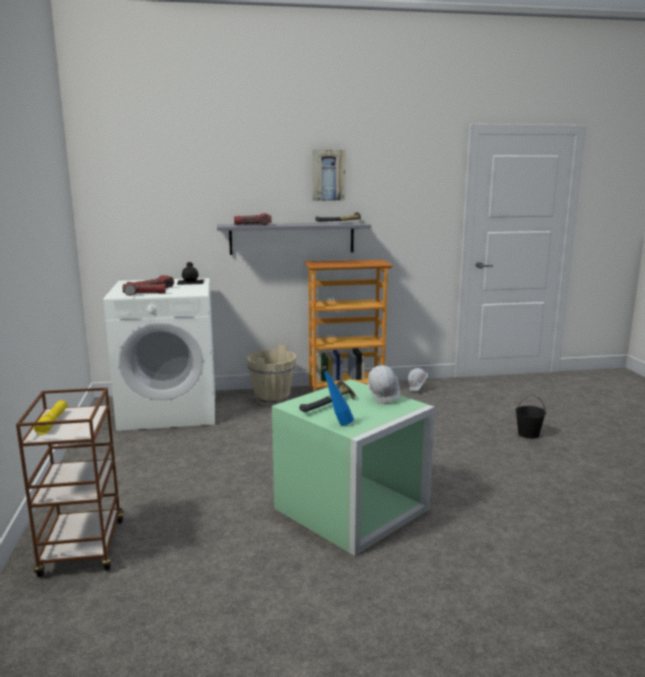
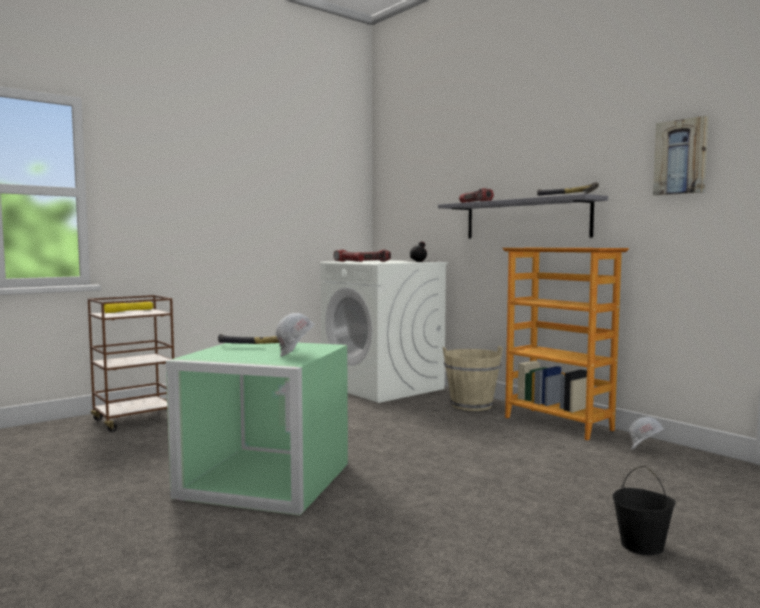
camera: 60 degrees right, 10 degrees down
(328, 175) = (565, 138): picture -> picture (681, 157)
(337, 424) = (205, 353): blue bottle -> none

